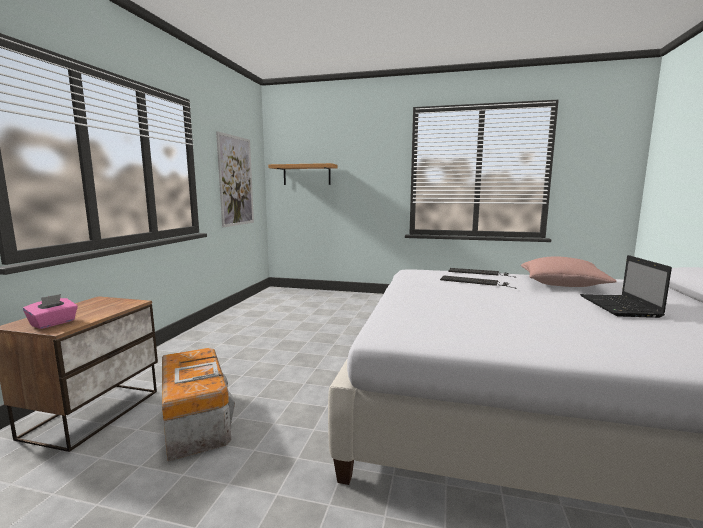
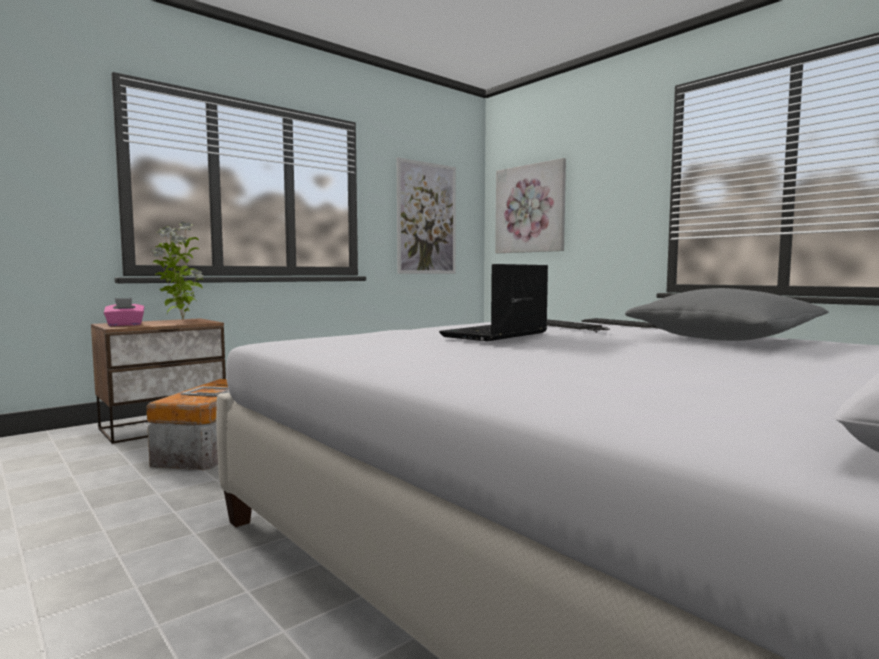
camera: 35 degrees right, 5 degrees down
(89, 303) = (181, 320): none -> potted plant
(306, 175) = (530, 209): shelf -> picture
(562, 284) = (723, 340): pink pillow -> grey pillow
(620, 307) = (704, 358): laptop -> laptop (494, 335)

